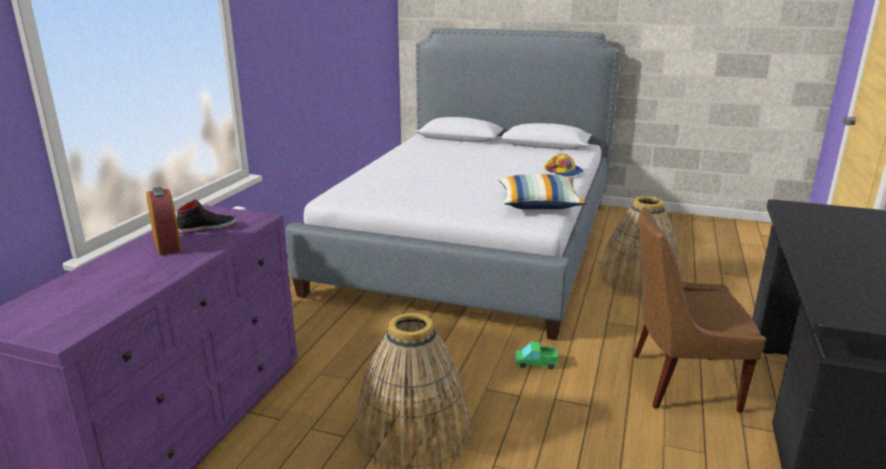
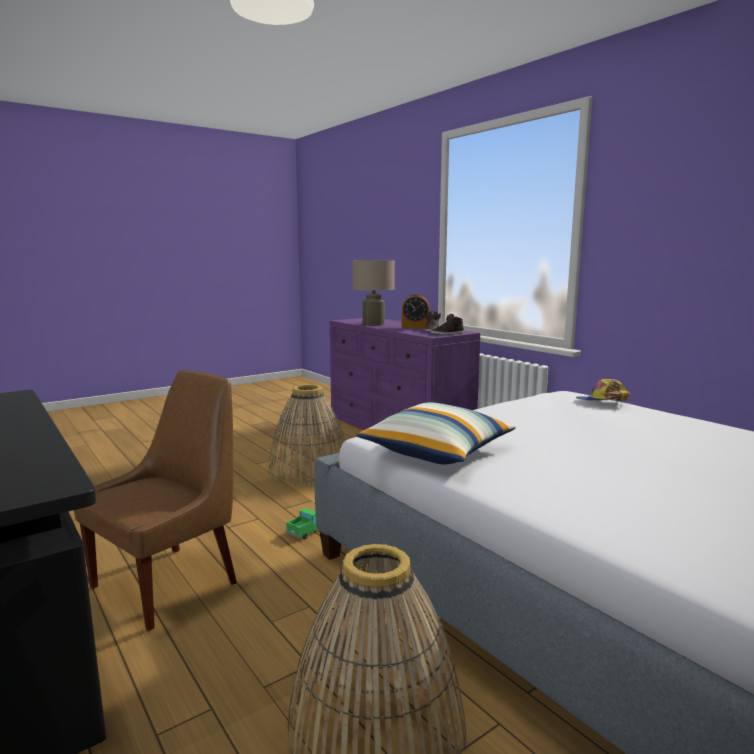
camera: 125 degrees right, 10 degrees down
(135, 283) = (373, 324): none -> beige table lamp
(236, 214) = (447, 334): none -> black shoe
(564, 171) = (596, 523): cap -> cap (602, 401)

